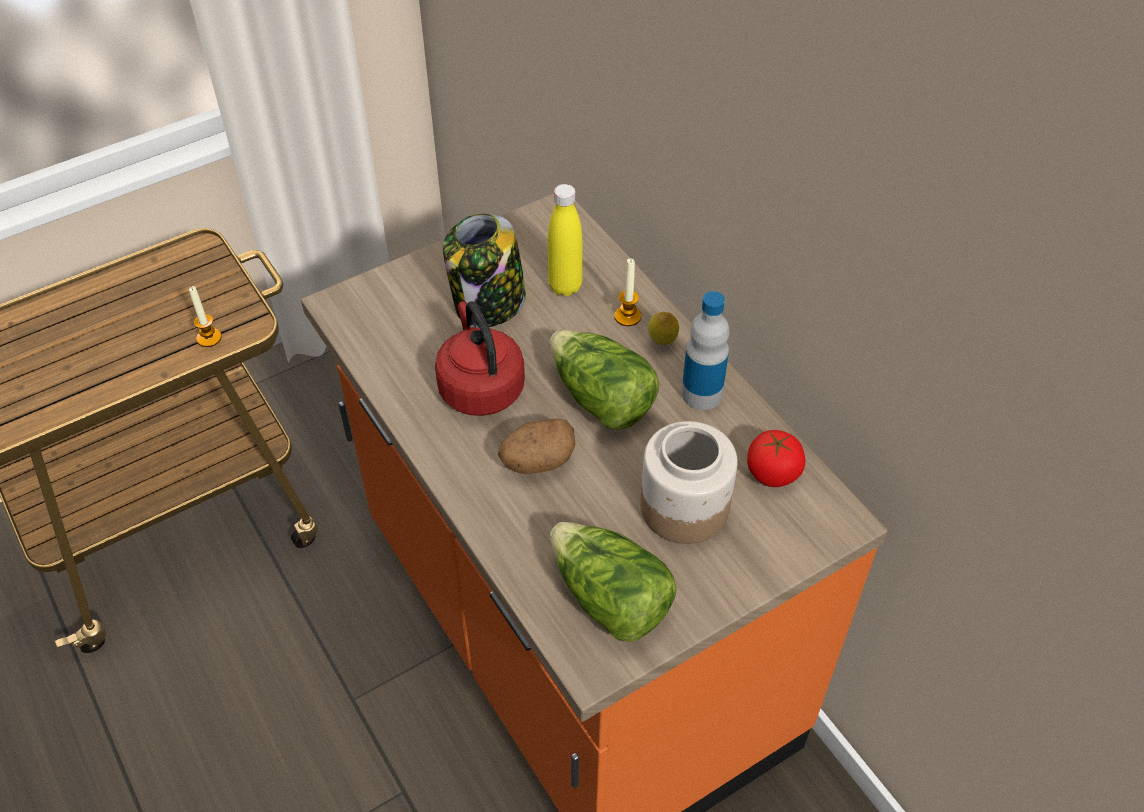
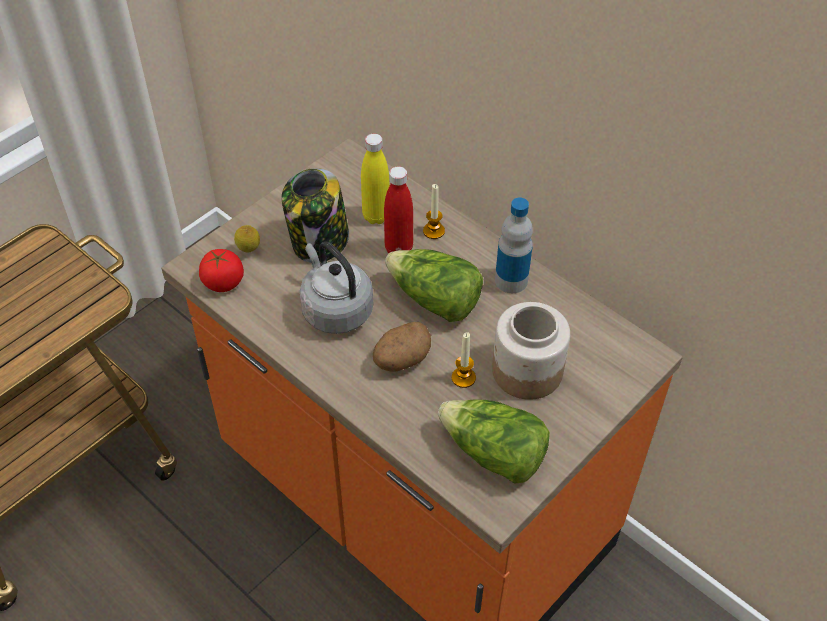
camera: 15 degrees left, 0 degrees up
(209, 338) = (75, 316): candle -> candle (463, 378)
(480, 386) = (335, 309): red kettle -> grey kettle
(578, 330) = (398, 249): none -> red bottle
(662, 343) = (467, 247): lemon -> lemon (249, 251)
(773, 472) = (585, 330): tomato -> tomato (223, 282)

